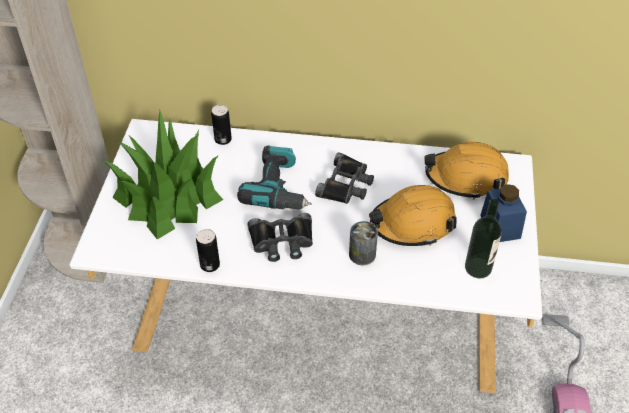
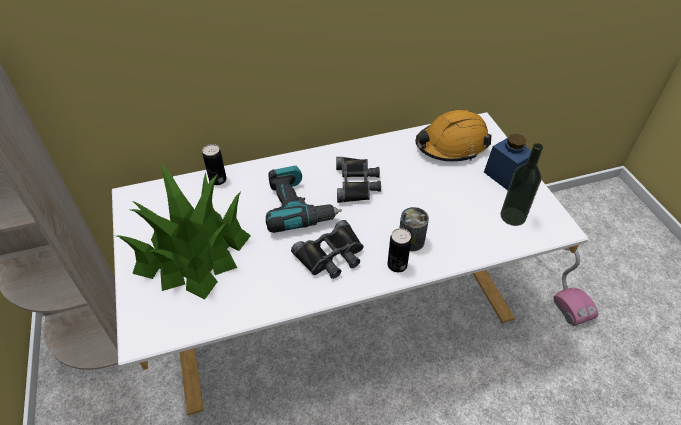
camera: 25 degrees left, 0 degrees up
(210, 265) = (275, 305): can -> can (397, 265)
(412, 224) = (435, 198): orange hard hat -> none

